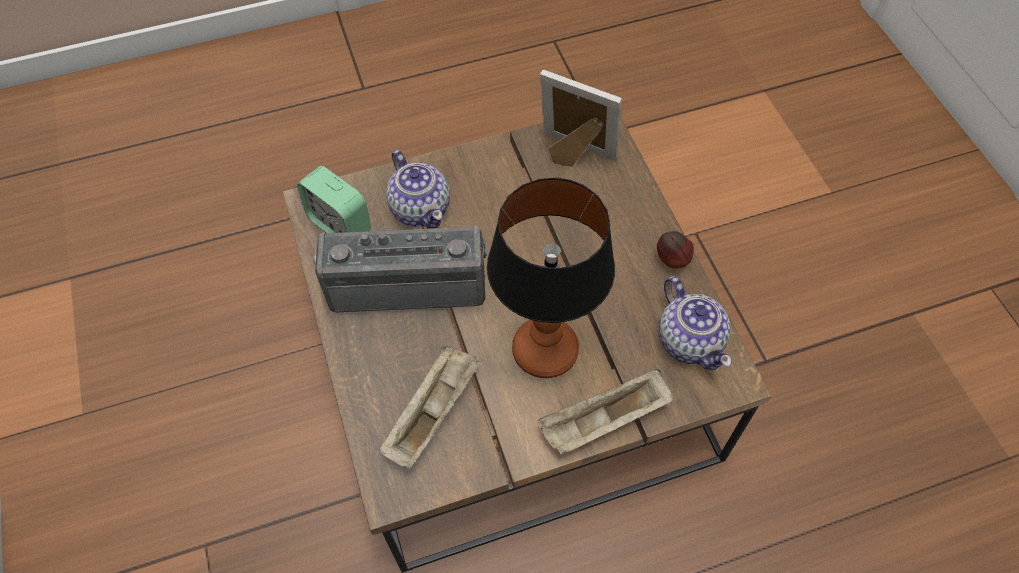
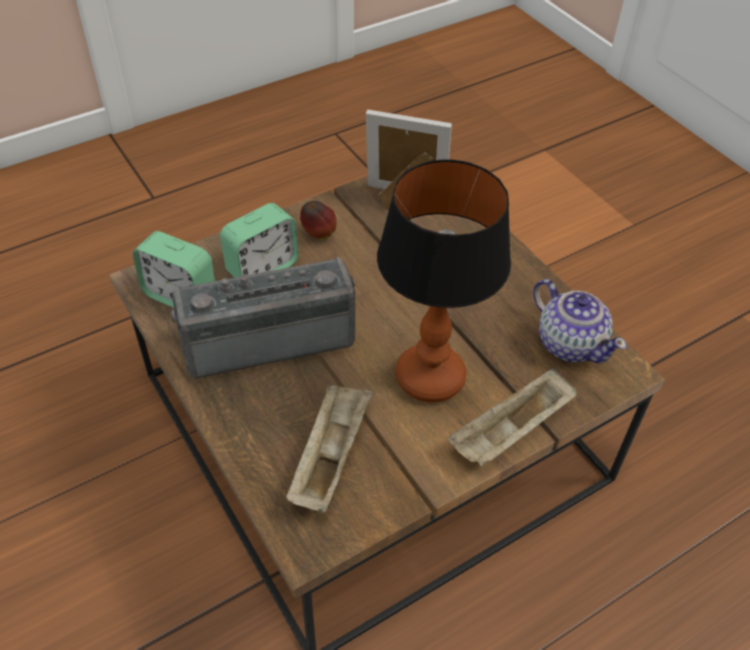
camera: 15 degrees left, 10 degrees down
(420, 208) = (262, 268): teapot -> alarm clock
(671, 261) = (528, 277): apple -> apple (319, 235)

